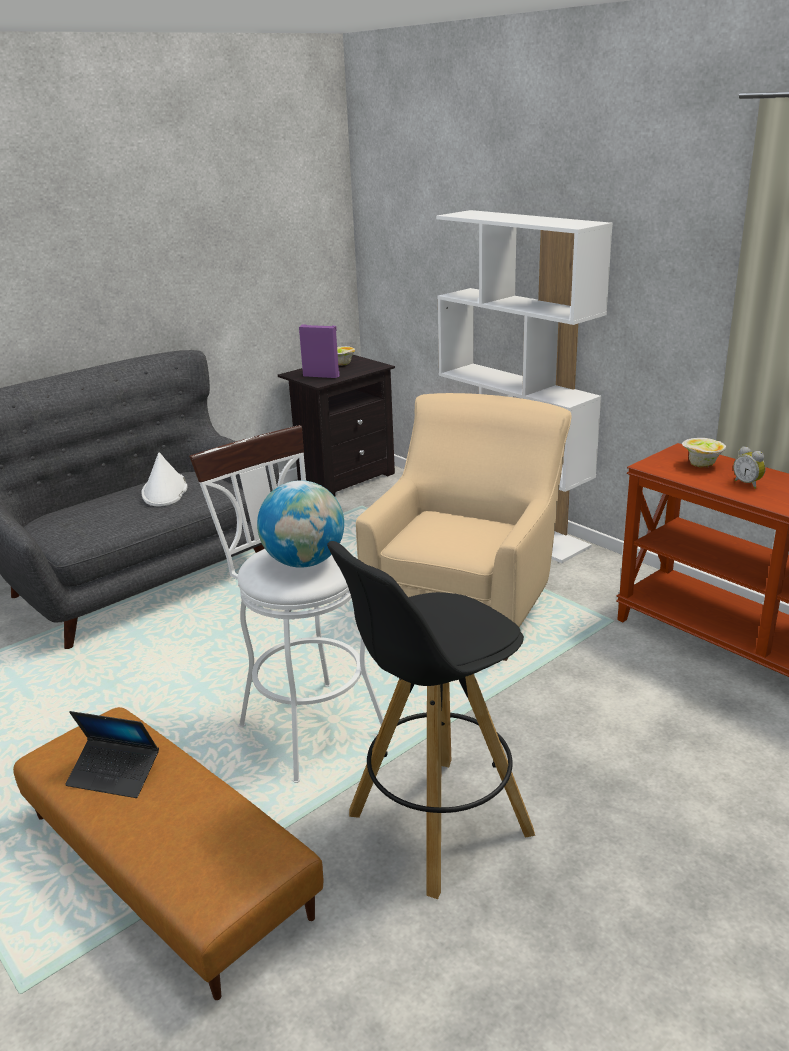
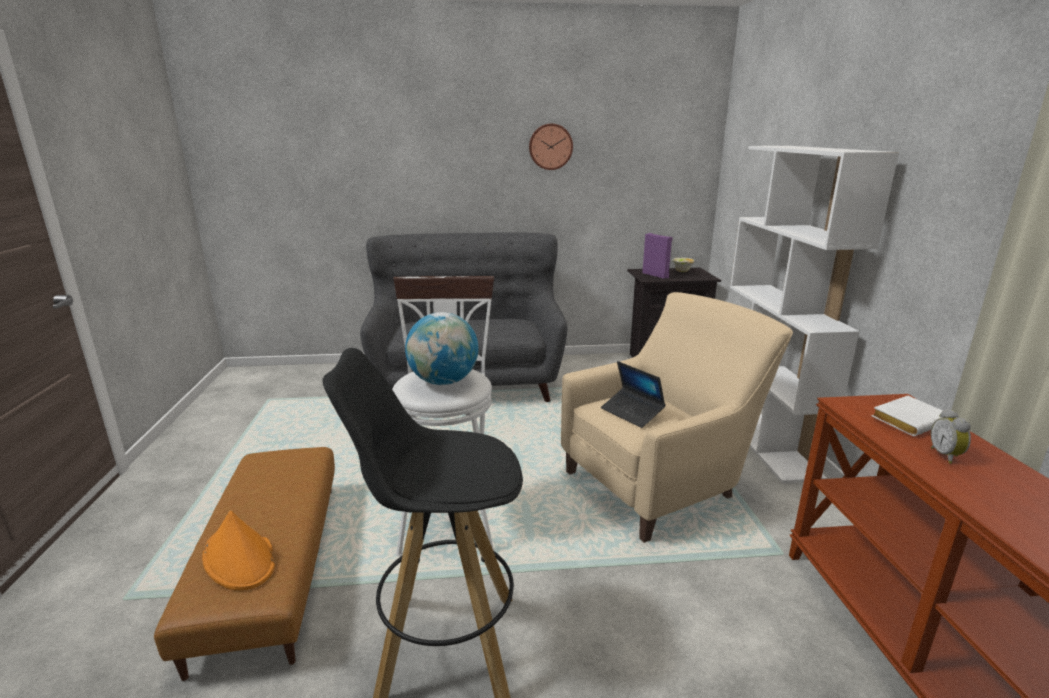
camera: 35 degrees right, 5 degrees down
(114, 774) = (267, 486): laptop -> laptop (632, 412)
(160, 230) = (550, 146): none -> wall clock
(165, 491) = (491, 326): white hat -> none
(200, 846) = (239, 559): none -> orange hat
(701, 465) = (908, 420): bowl -> white book

